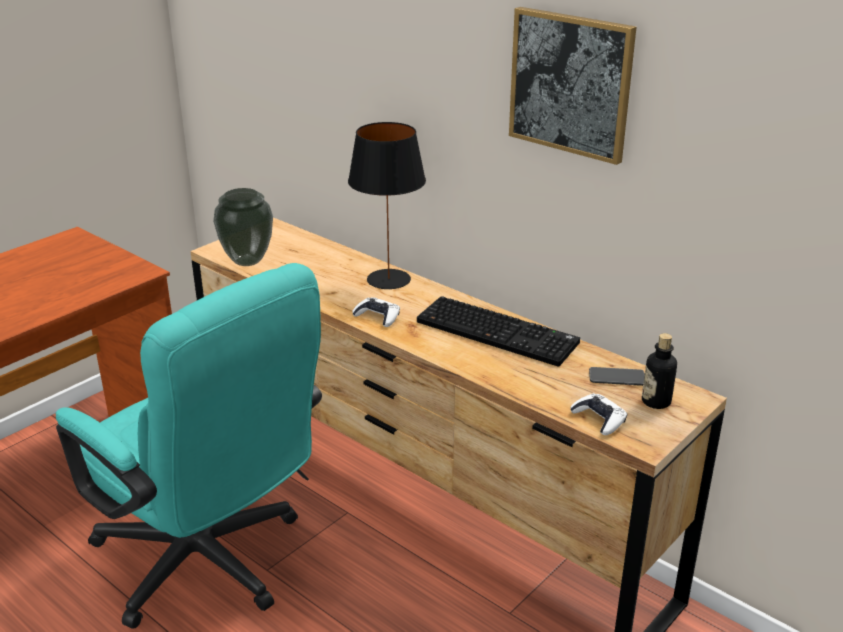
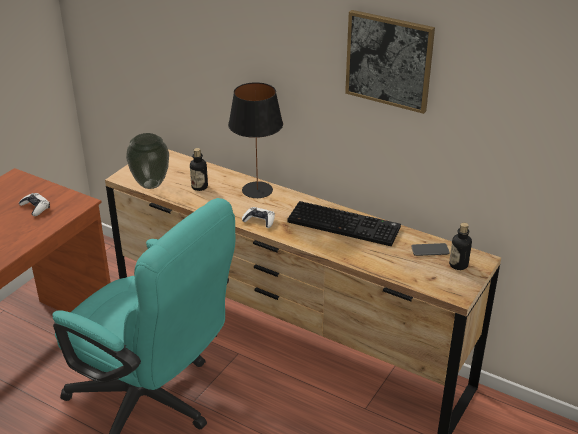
camera: 10 degrees left, 5 degrees up
(311, 269) = (199, 187): none -> bottle
(599, 419) = (426, 281): white game controller -> white game controller (35, 207)

